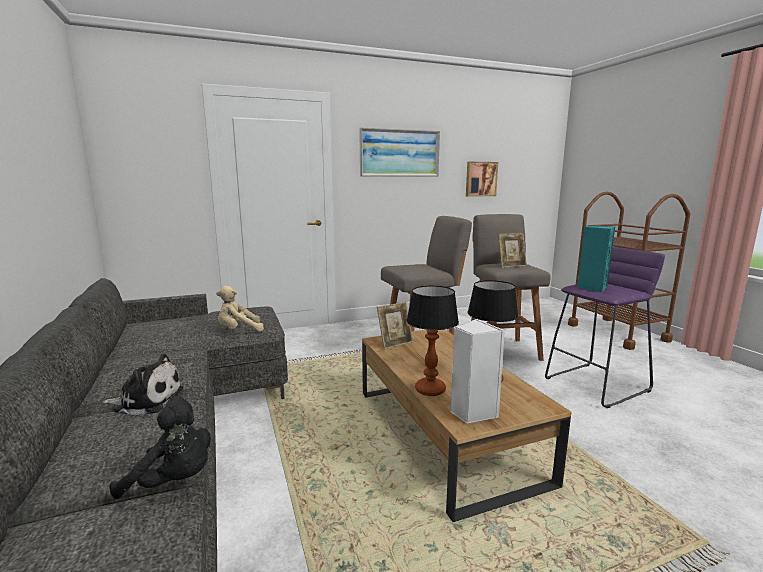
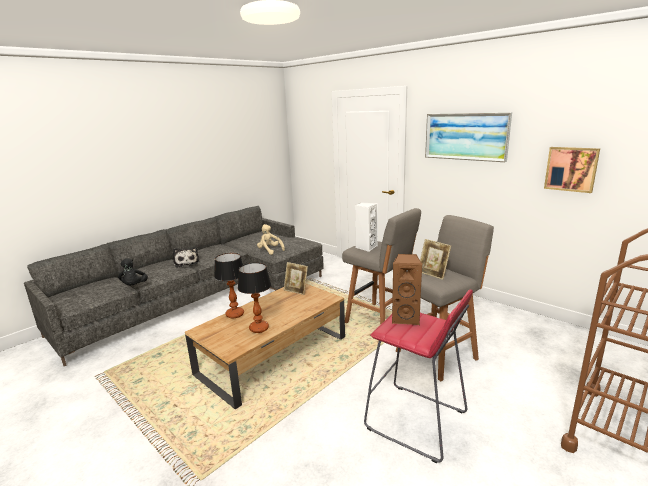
camera: 65 degrees right, 5 degrees up
(472, 413) = (213, 330): white speaker -> white speaker (366, 247)
(592, 287) = (406, 318): turquoise speaker -> brown speaker
(597, 384) = (416, 421): purple stool -> red stool

